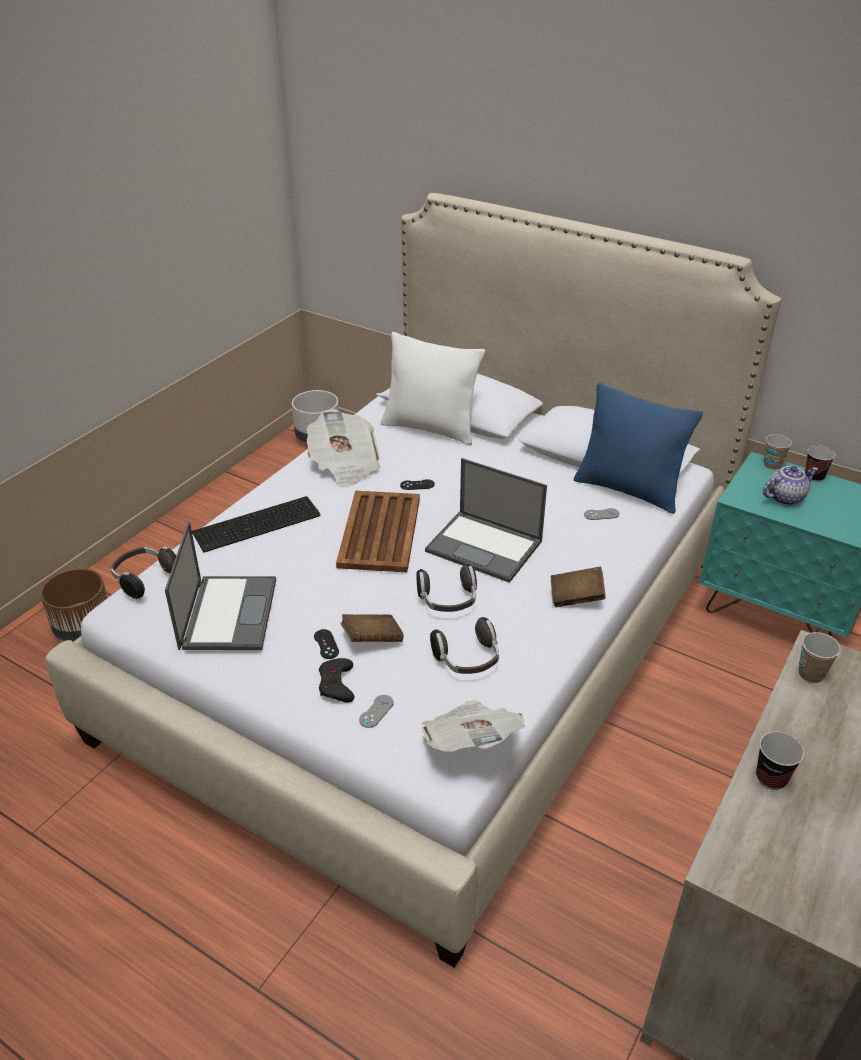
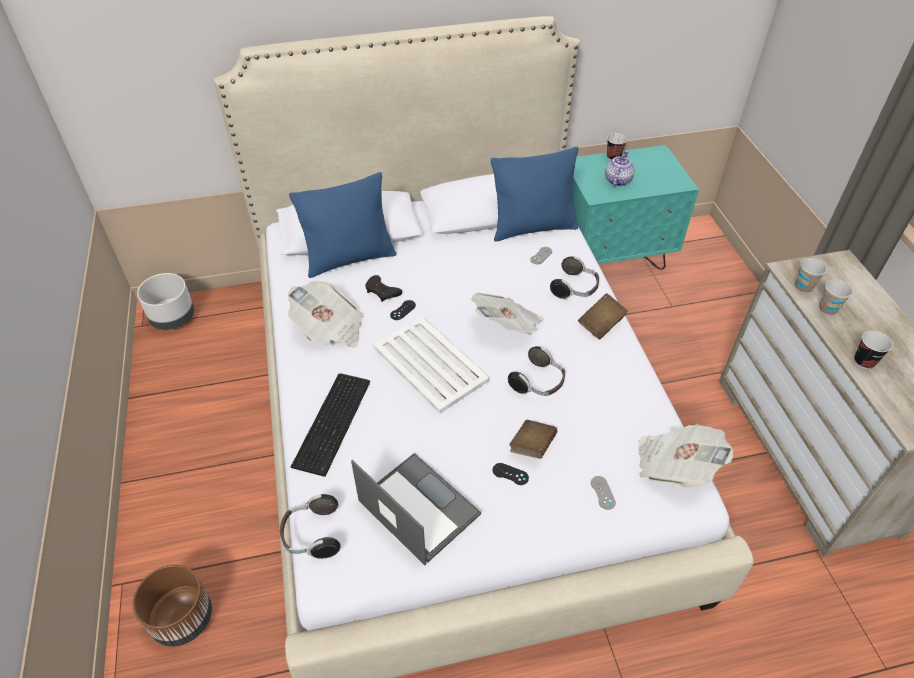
camera: 45 degrees left, 10 degrees up
(336, 684) = (556, 496): black game controller -> black game controller (382, 291)
(380, 531) = (429, 363): brown tray -> white tray
(430, 428) = (349, 259): white pillow -> blue pillow
(467, 660) = (602, 414): headphones -> headphones (575, 288)
(485, 546) = (508, 326): laptop -> newspaper
(772, 465) = (585, 161): cup -> cup (828, 309)

